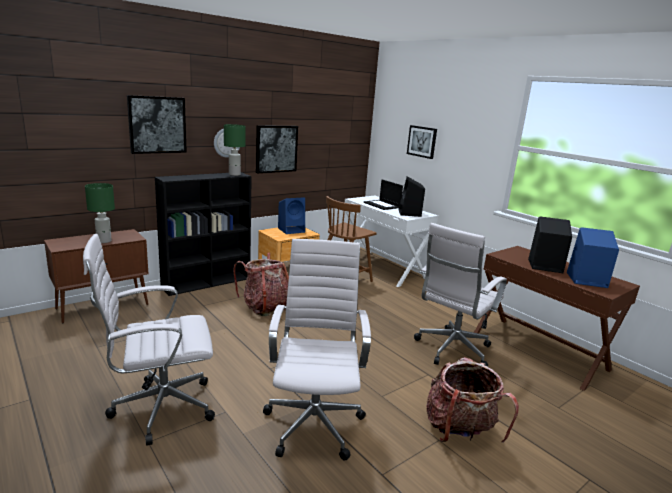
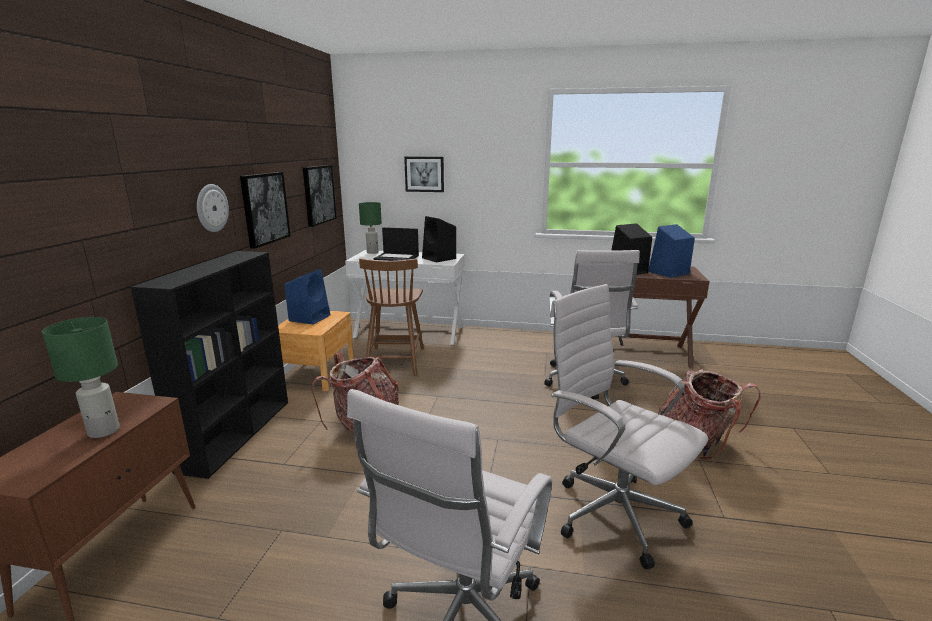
camera: 40 degrees left, 0 degrees up
(157, 125) = (113, 191): picture -> picture (318, 194)
(234, 174) = (242, 255): green table lamp -> green table lamp (372, 252)

